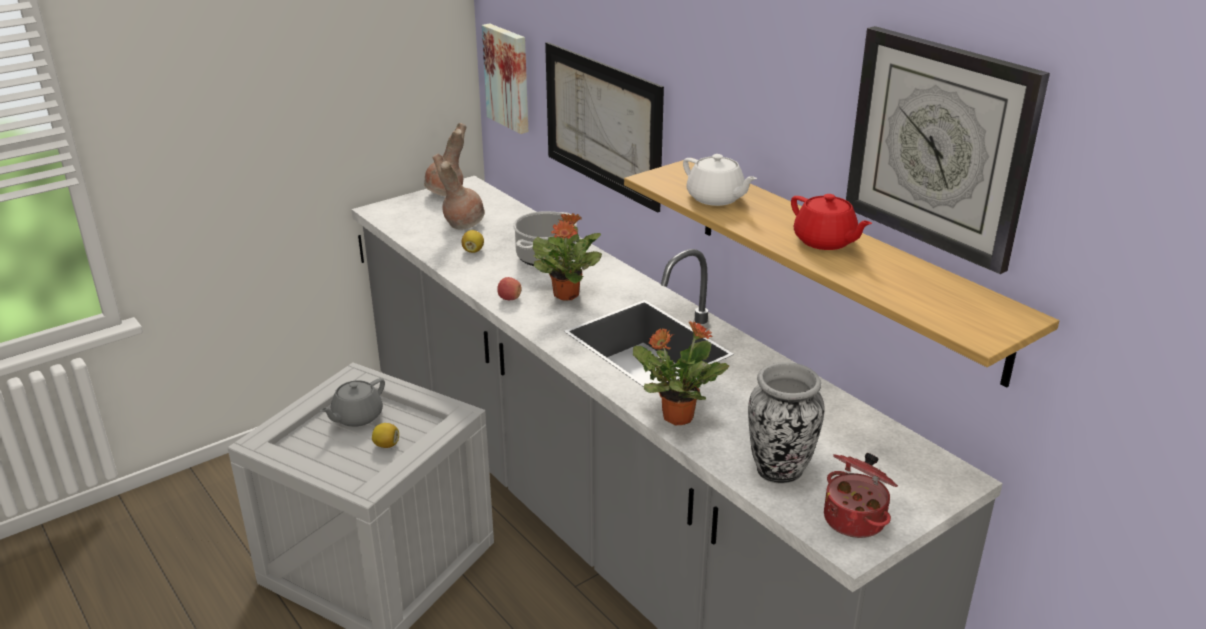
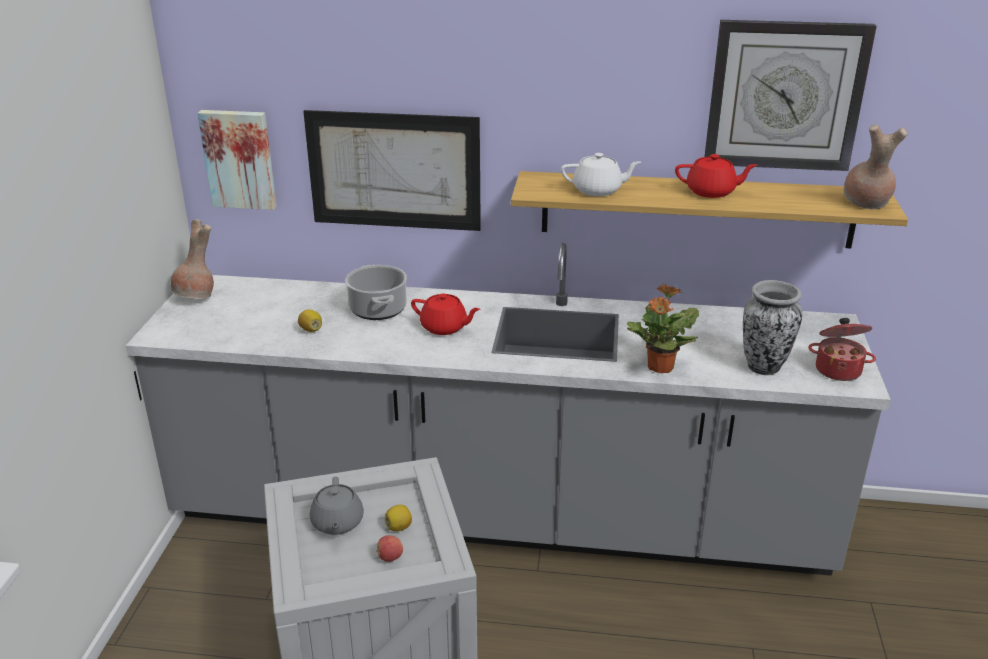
camera: 45 degrees left, 0 degrees up
(462, 224) = (259, 314): brown vase -> brown vase (865, 204)
(509, 298) = (410, 350): apple -> apple (390, 557)
(566, 294) = (444, 327): potted plant -> red teapot

